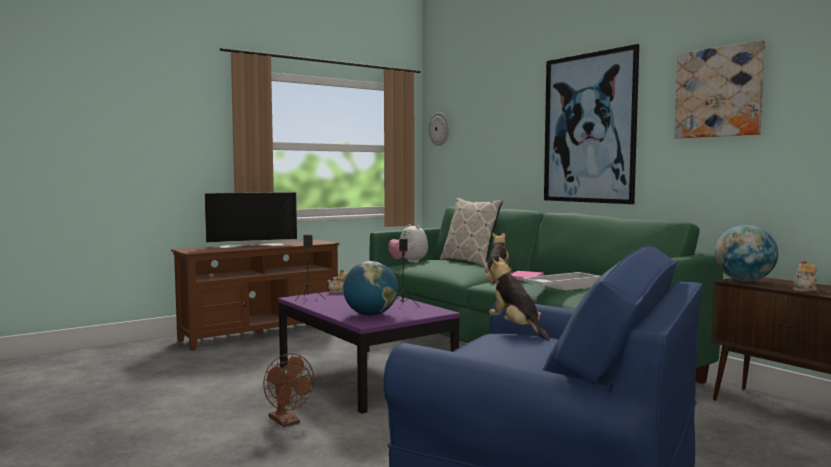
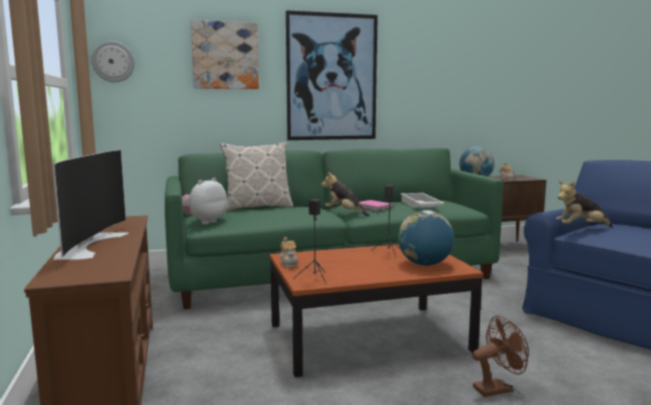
camera: 70 degrees left, 5 degrees up
(365, 377) = (369, 337): purple coffee table -> brown coffee table
(408, 262) = (204, 222): plush toy -> plush toy turned 135 degrees clockwise
(718, 92) = (433, 61): picture -> picture (225, 55)

